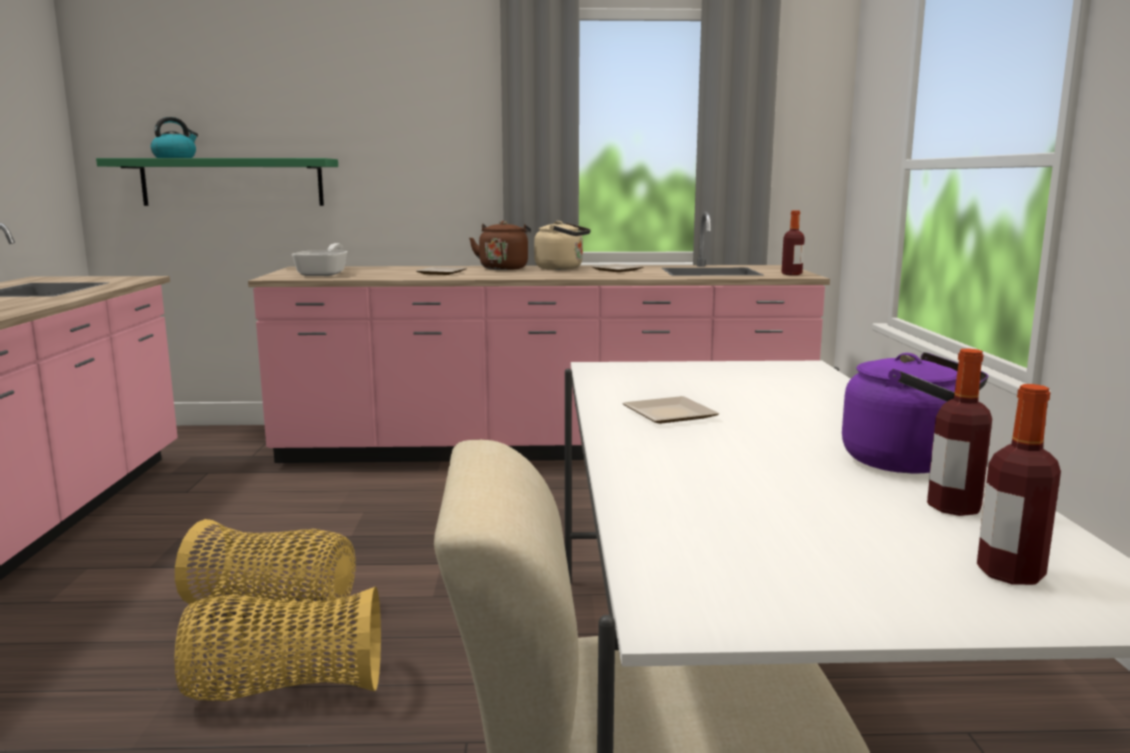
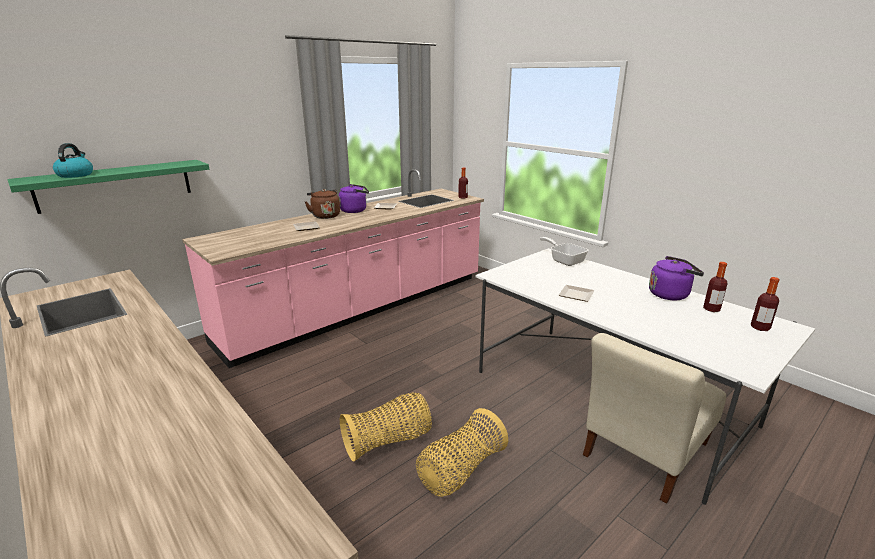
camera: 40 degrees left, 10 degrees up
(324, 274) = (238, 243): frying pan -> frying pan (564, 260)
(562, 268) = (355, 210): beige kettle -> purple kettle

